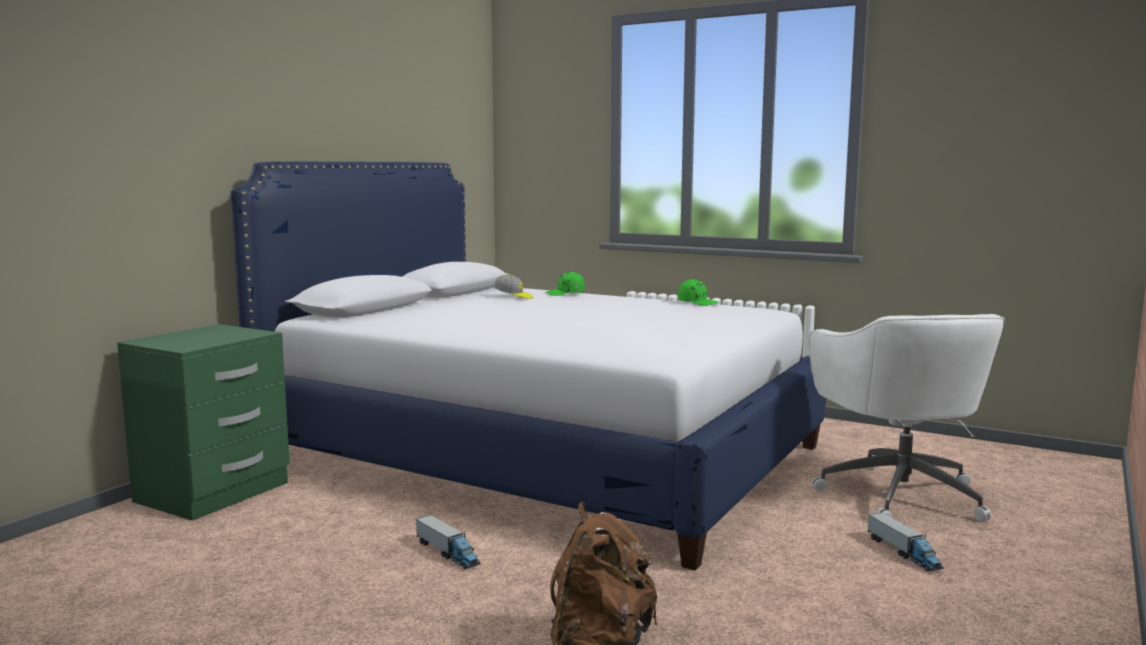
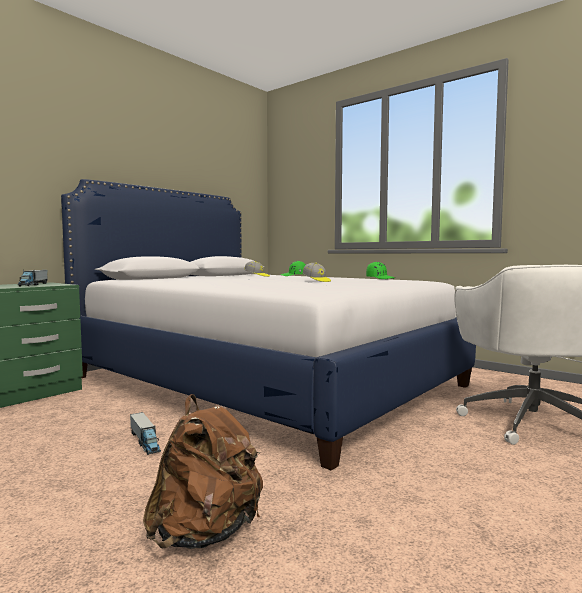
camera: 10 degrees right, 5 degrees down
(621, 315) = (317, 281): none -> cap
(903, 553) = (526, 469): toy truck -> toy truck (33, 284)

